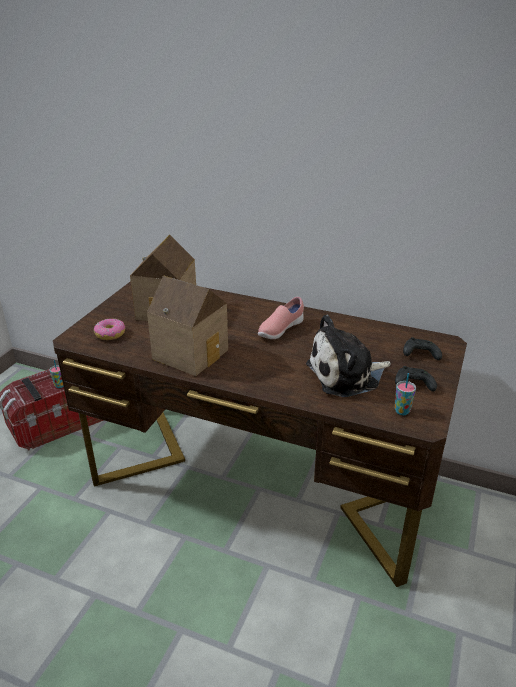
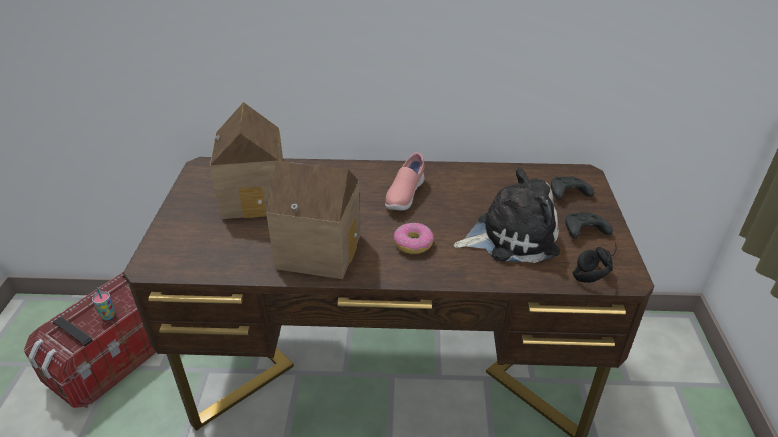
camera: 20 degrees left, 5 degrees up
(110, 334) = (199, 246): donut -> donut (413, 244)
(346, 375) = (510, 236): plush toy -> plush toy turned 150 degrees counterclockwise
(402, 411) = (593, 266): cup -> black headphones

